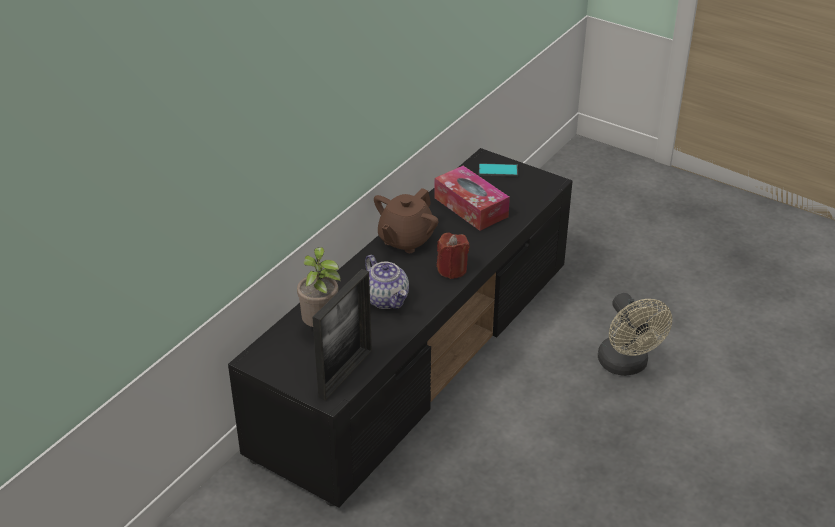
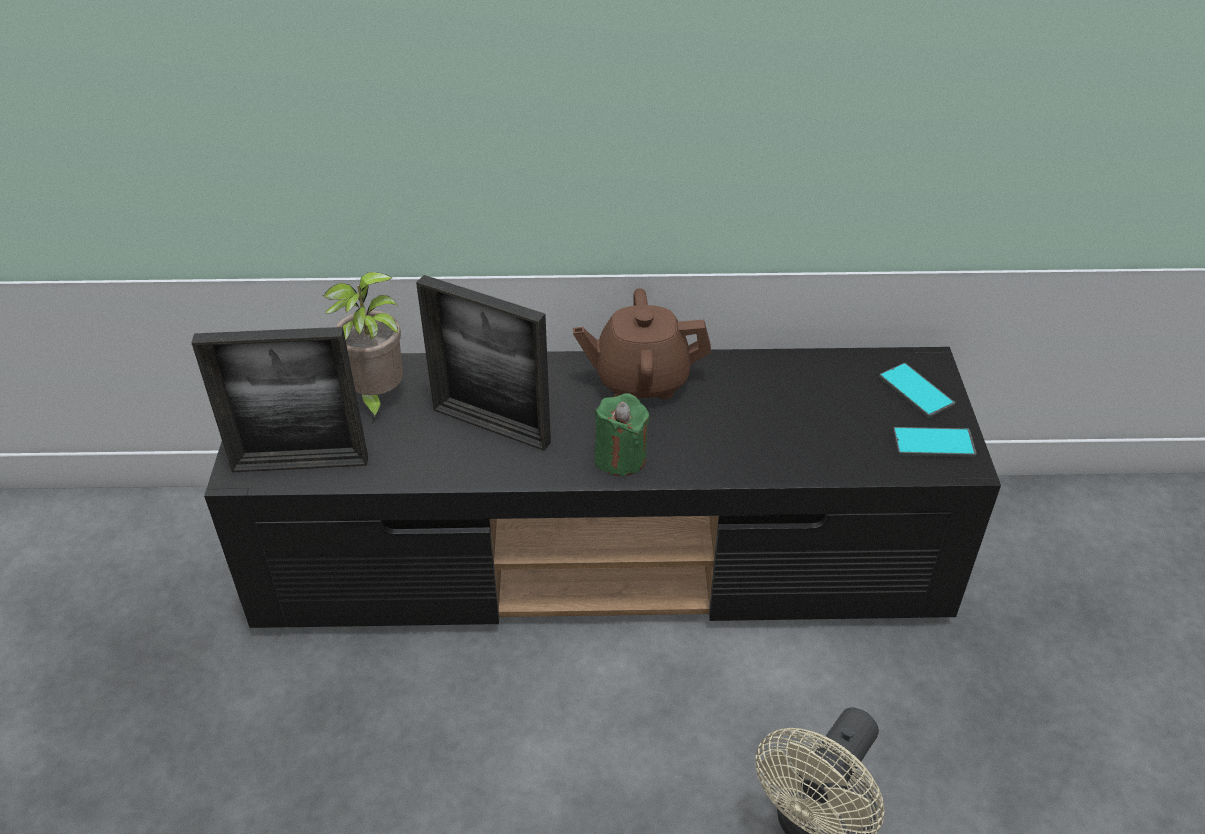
camera: 55 degrees right, 5 degrees up
(387, 299) = (491, 426): teapot -> picture frame
(452, 269) = (620, 458): red candle -> green candle
(471, 207) = (790, 406): tissue box -> none
(533, 183) = (933, 443): none -> phone

